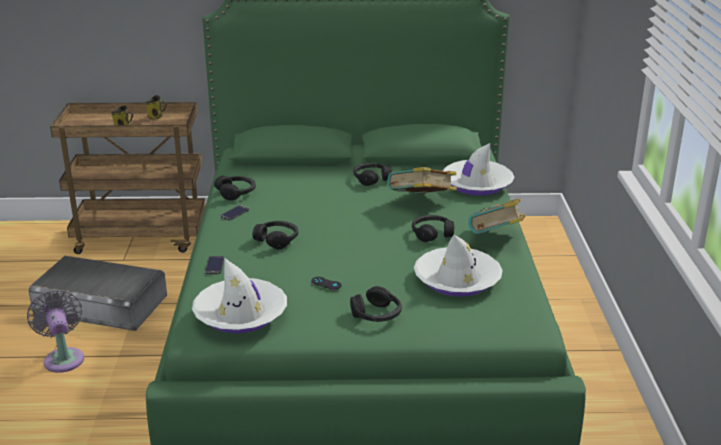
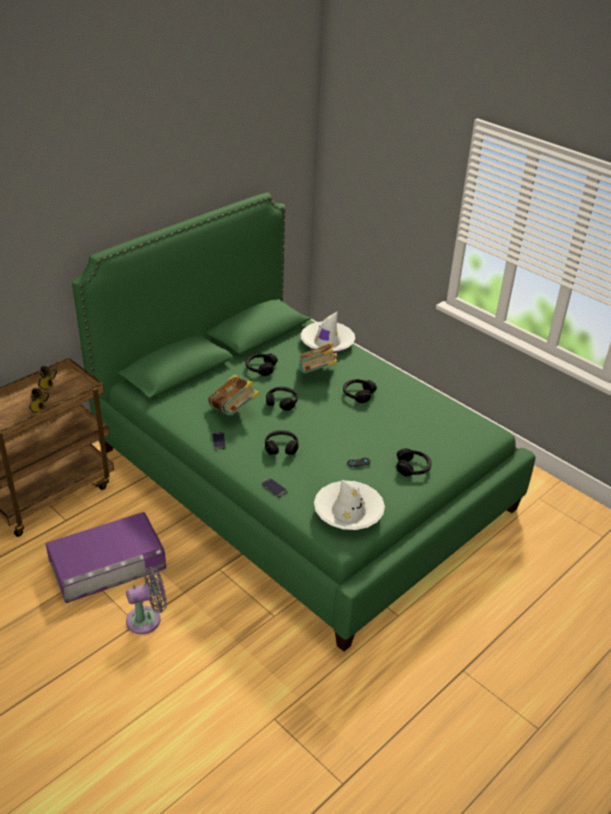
camera: 45 degrees left, 10 degrees up
(63, 358) = (147, 619): grey fan -> grey fan turned 135 degrees clockwise
(100, 304) = (107, 564): grey storage box -> purple storage box
(236, 193) = (192, 424): black headphones -> black headphones (282, 402)
(457, 279) = (416, 420): white hat -> none
(496, 239) = (395, 381): book -> book (234, 411)

